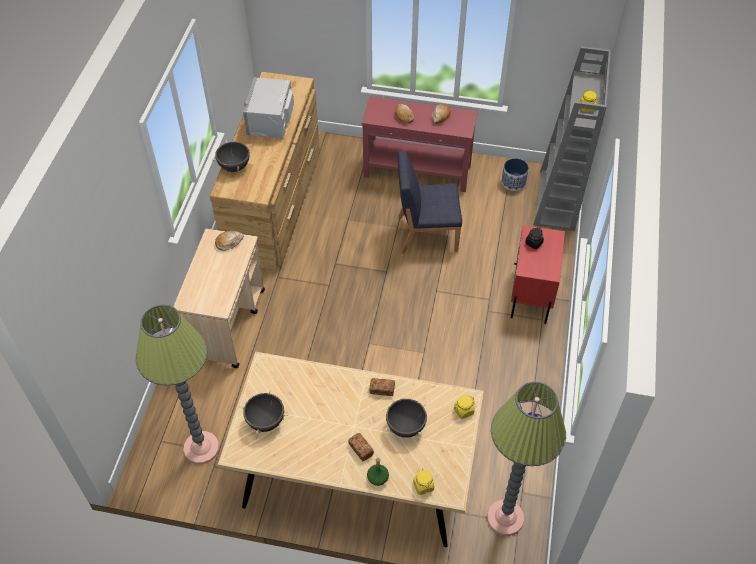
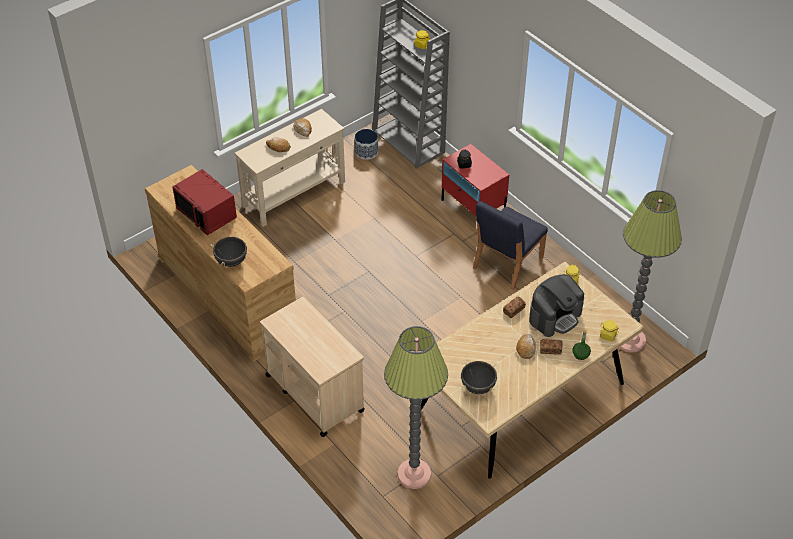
camera: 50 degrees left, 5 degrees down
(229, 242) = (290, 315): bread -> bread (526, 348)
(271, 120) = (207, 213): grey microwave -> red microwave
(406, 427) = (555, 316): black cooking pot -> coffee machine
(417, 172) = (294, 194): red console table -> beige console table
(426, 233) = (358, 227): blue chair -> blue chair (507, 263)

